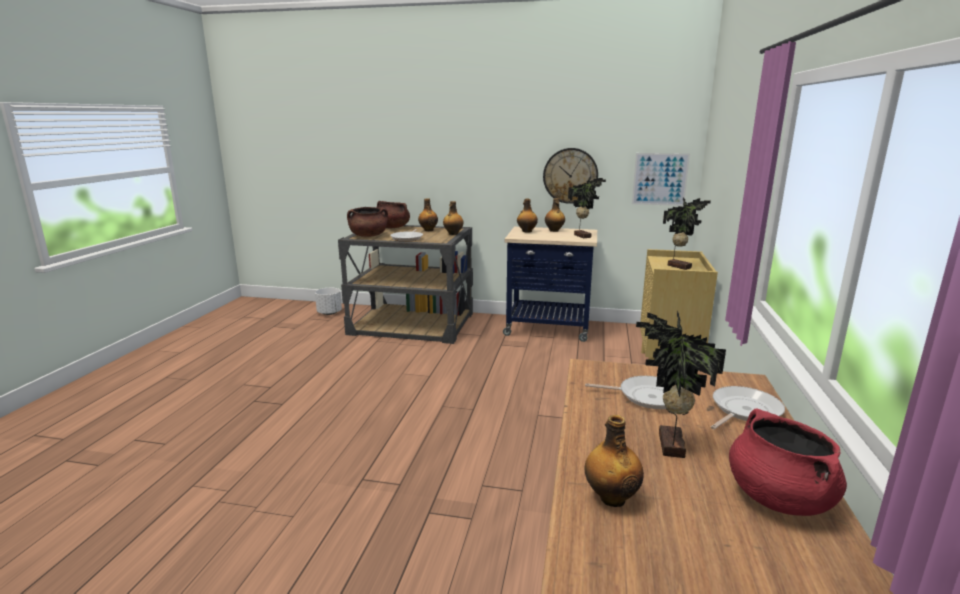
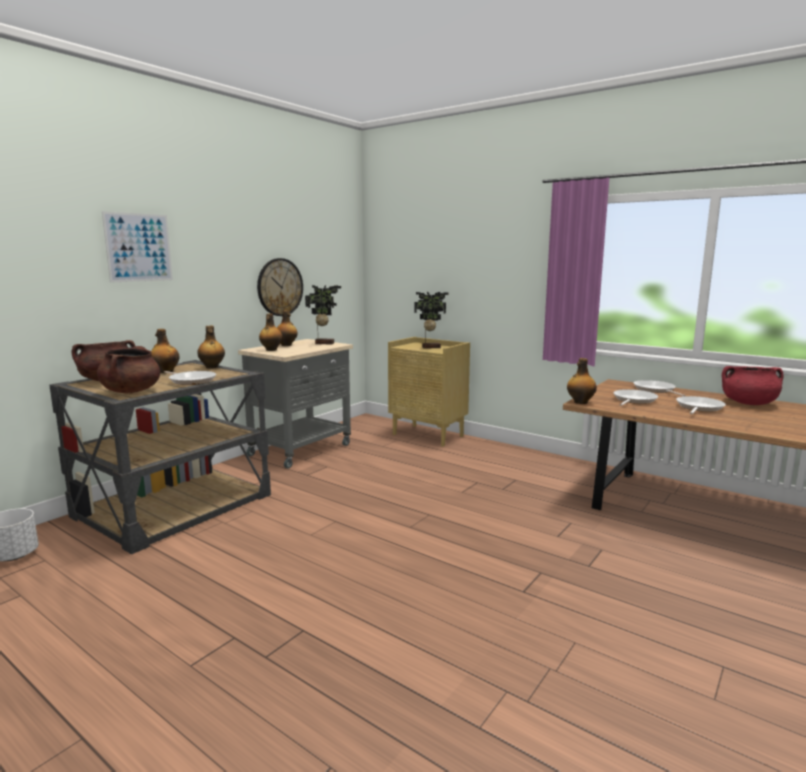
camera: 65 degrees left, 5 degrees down
(548, 328) = (300, 450): blue cart -> grey cart
(611, 497) = (759, 425): bottle -> bottle (580, 402)
(660, 179) = (341, 285): picture -> picture (139, 247)
(668, 445) = (698, 408): potted plant -> frying pan

